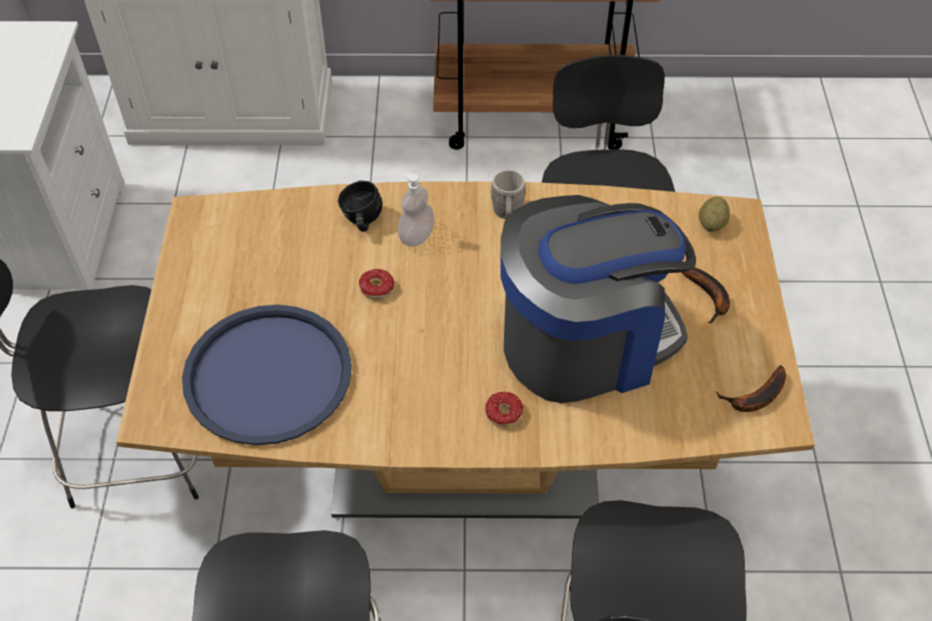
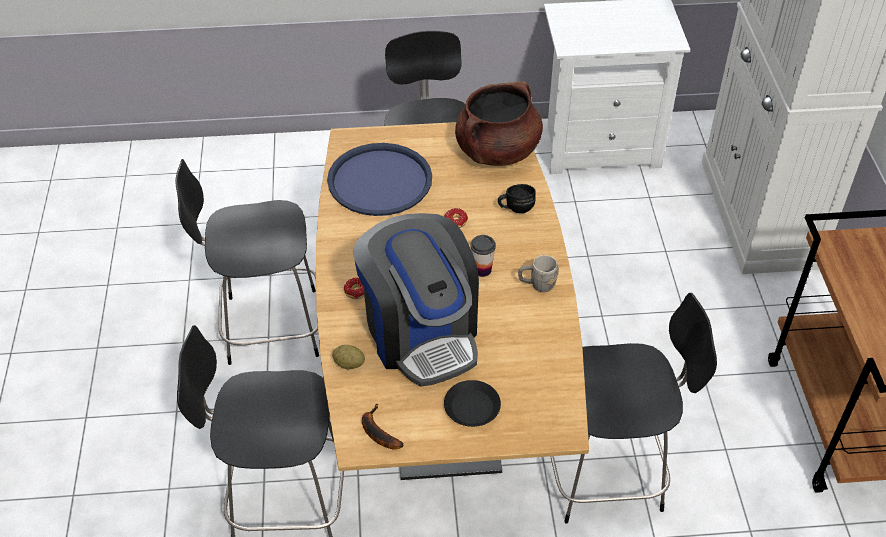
camera: 85 degrees right, 5 degrees down
(239, 229) = (497, 152): none -> brown cooking pot
(416, 236) = (506, 237): soap dispenser -> none
(474, 267) = (482, 270): none -> cup
(709, 297) = (472, 407): banana -> black plate
(711, 224) = (551, 412): potato -> potato (349, 364)

